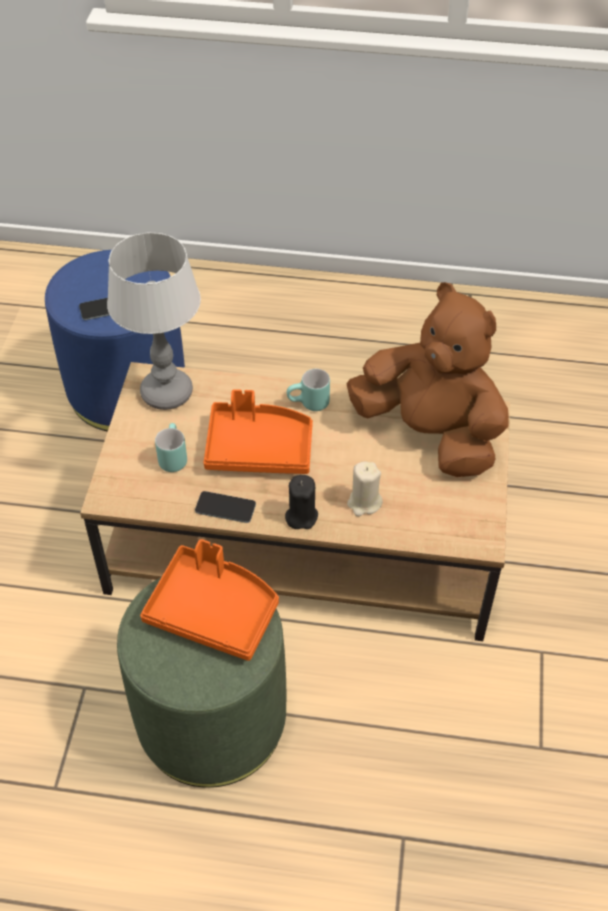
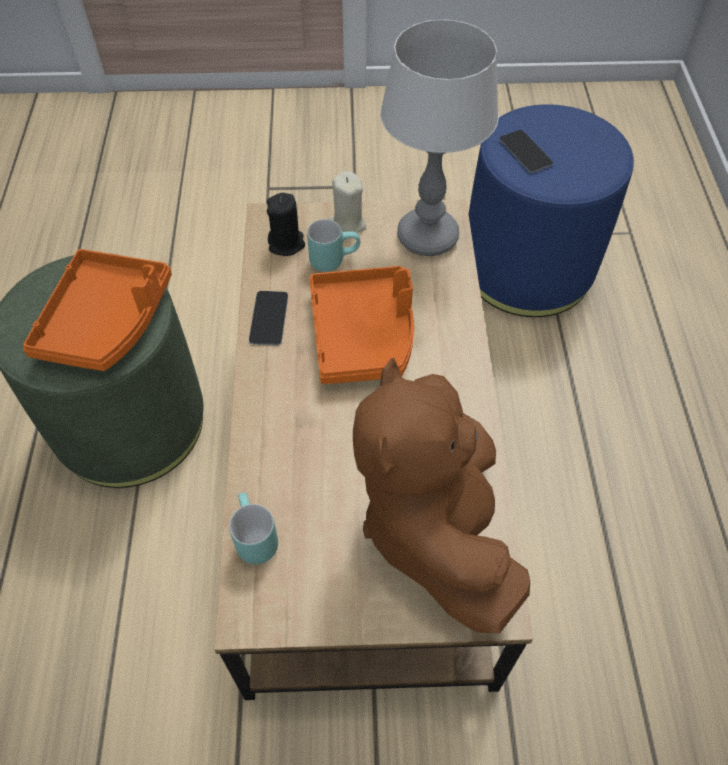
camera: 80 degrees right, 5 degrees up
(301, 516) = (265, 392): black candle -> black candle (286, 244)
(309, 405) = (448, 375): turquoise mug -> turquoise mug (251, 538)
(364, 503) = (296, 458): beige candle -> beige candle (347, 224)
(430, 433) = (435, 526): brown plush toy -> brown plush toy turned 150 degrees clockwise

